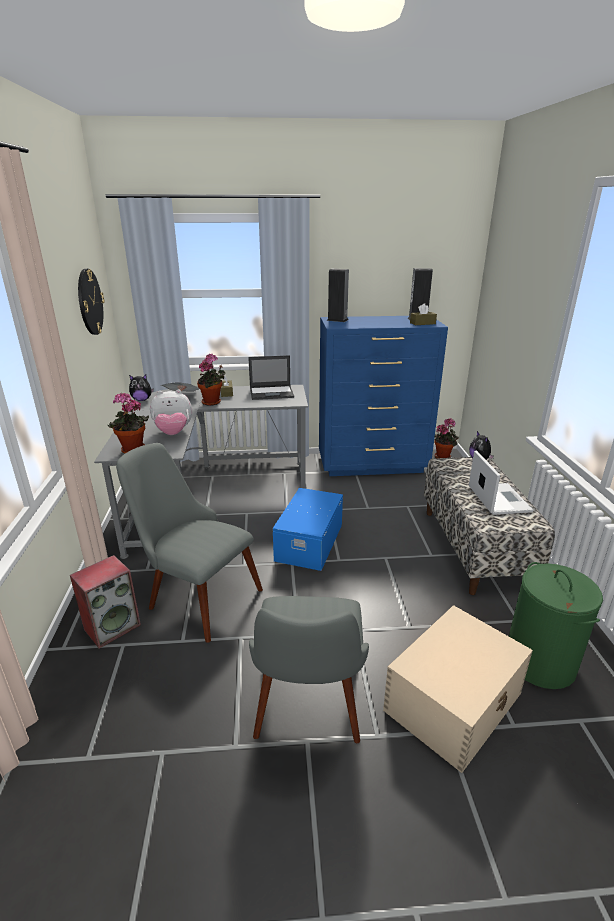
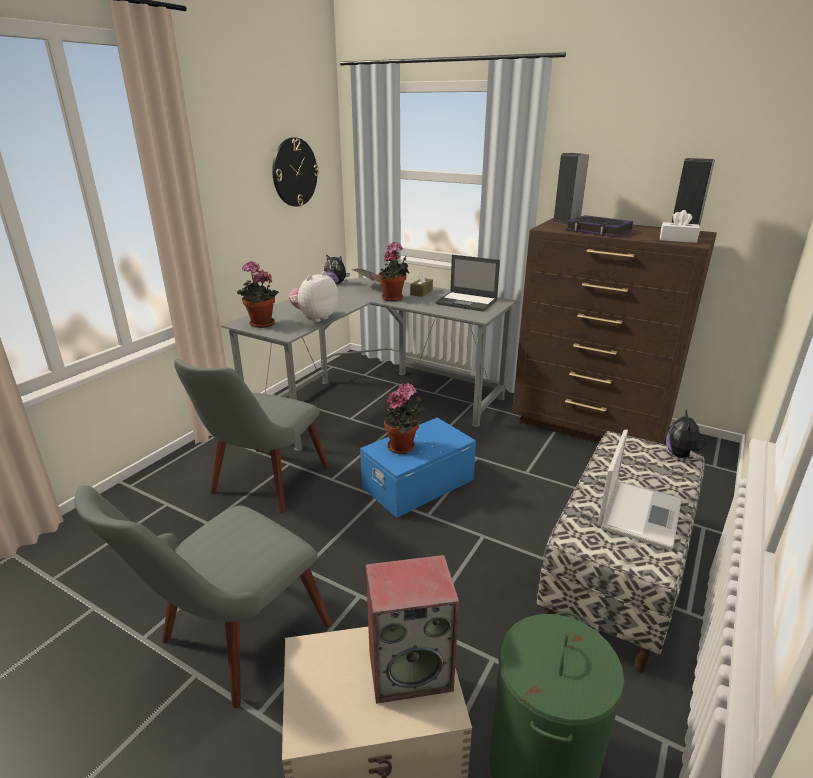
camera: 35 degrees right, 0 degrees up
(113, 626) = (176, 485): speaker -> speaker (411, 669)
(173, 433) = (315, 318): plush toy -> plush toy turned 105 degrees clockwise
(195, 594) = (262, 487): grey chair -> grey chair turned 135 degrees counterclockwise
(369, 323) = (598, 231): none -> book
(373, 464) = (590, 426): blue dresser -> brown dresser
(422, 323) = (677, 239): brown tissue box -> white tissue box
(443, 456) = (705, 447): potted plant -> potted plant (404, 447)

